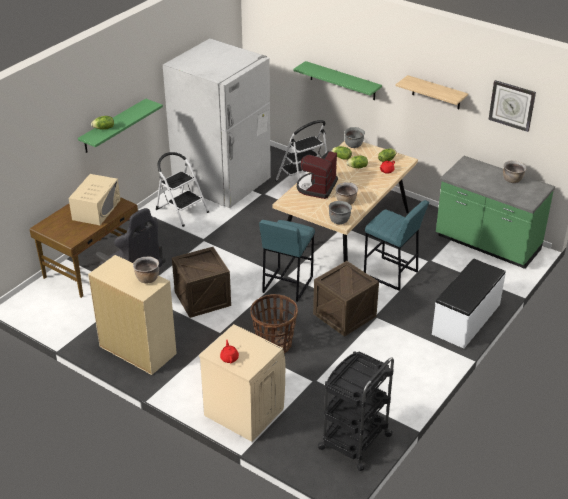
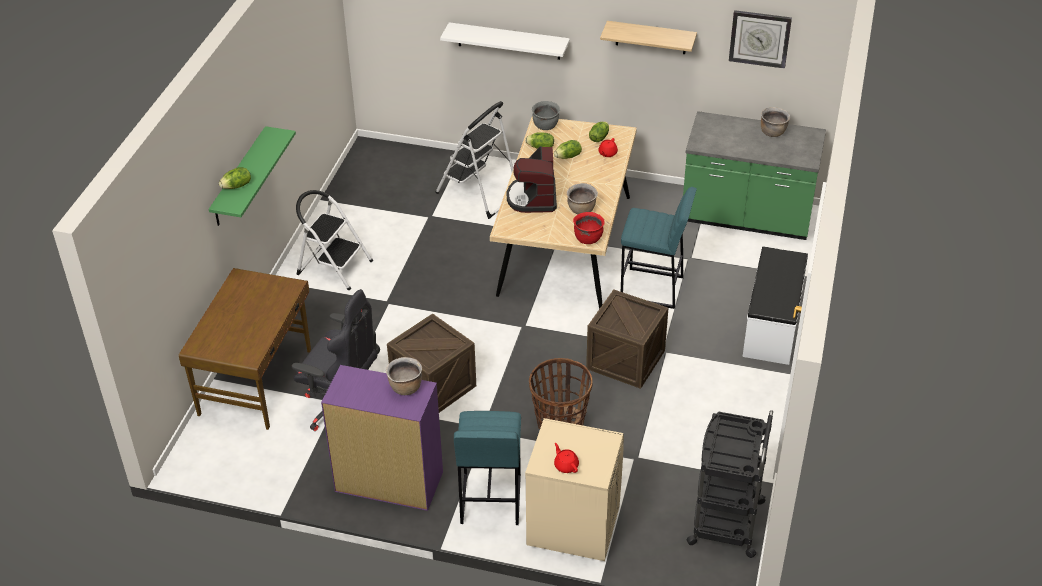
camera: 20 degrees left, 5 degrees up
(96, 209) = (257, 302): beige microwave -> none
(137, 349) = (388, 481): beige cabinet -> purple cabinet
(222, 182) = (366, 212): white fridge -> none
(287, 285) = (532, 338): turquoise stool -> turquoise stool (490, 501)
(339, 220) = (588, 238): grey cooking pot -> red cooking pot
(342, 81) = (508, 41): green shelf -> white shelf

